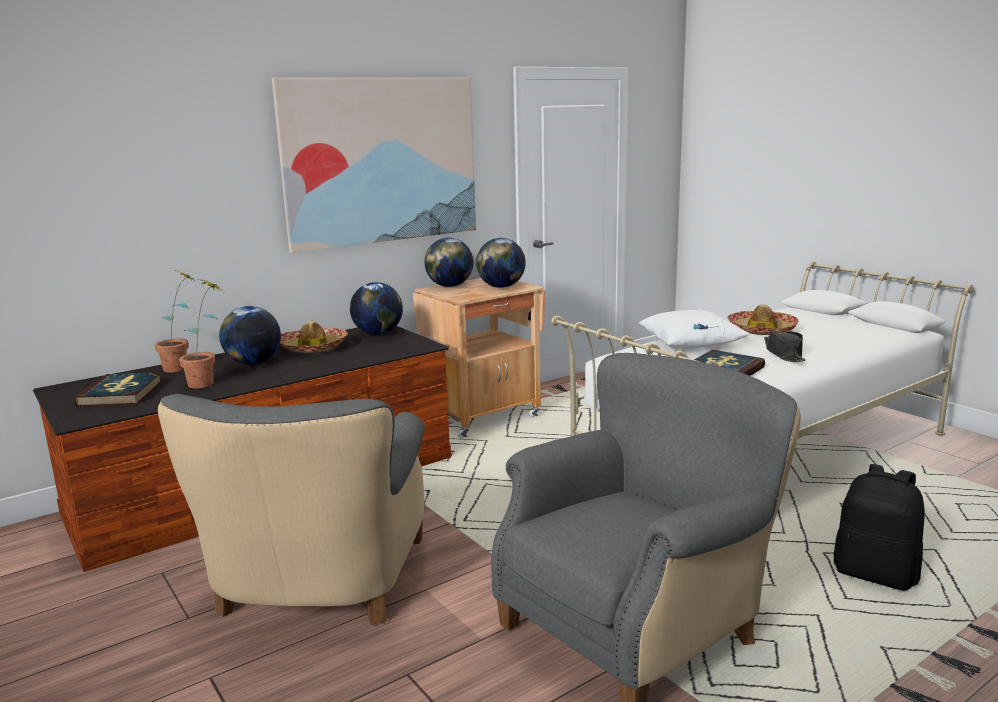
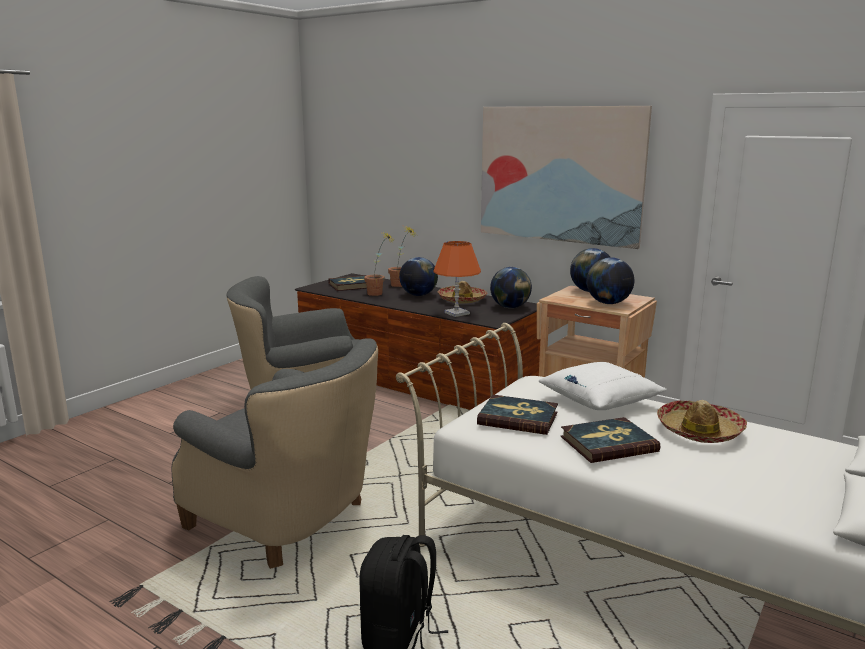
camera: 70 degrees right, 0 degrees up
(369, 355) = (456, 313): none -> orange table lamp
(784, 354) = (608, 444): black hat -> book

